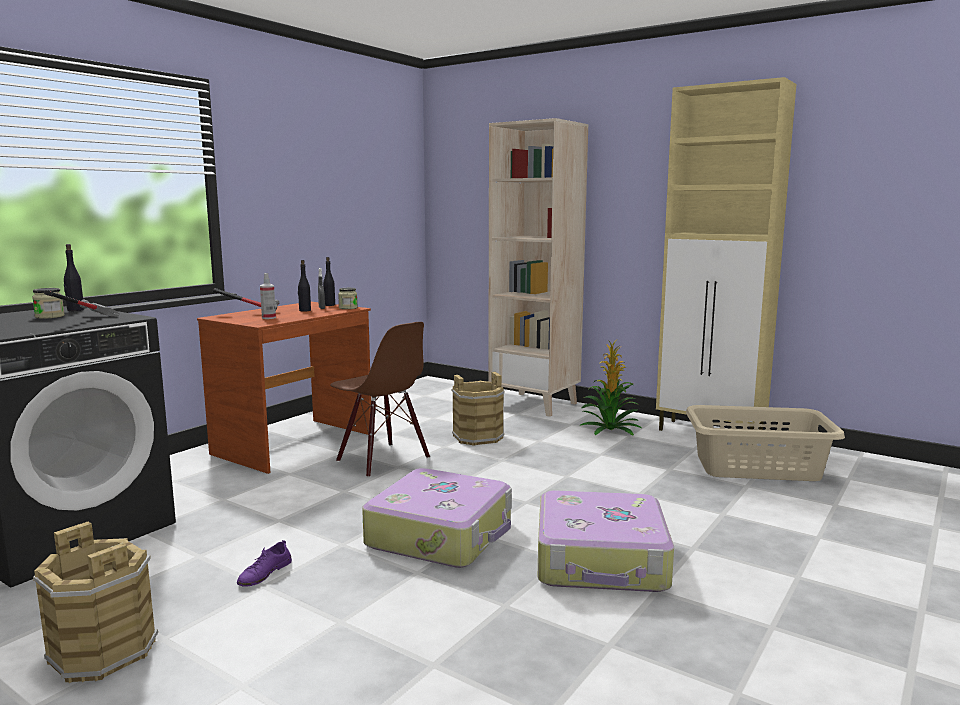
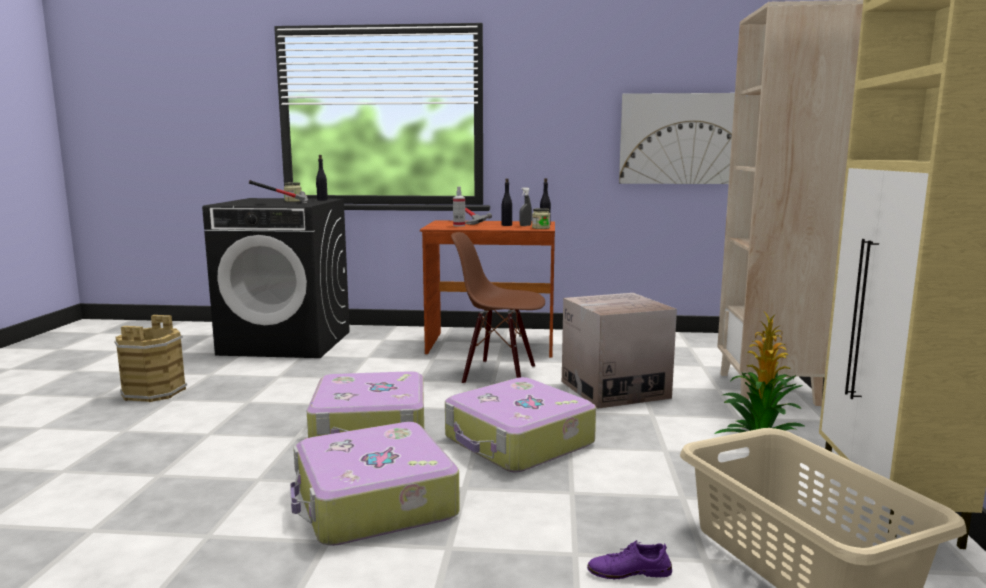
camera: 60 degrees right, 0 degrees up
(264, 573) = (265, 397): purple shoe -> purple shoe (629, 571)
(379, 213) = (686, 139): none -> picture
(382, 460) = (499, 374): brown chair -> brown chair turned 90 degrees clockwise
(477, 437) = (614, 389): brown bucket -> cardboard box
(539, 488) = (518, 442): none -> suitcase

